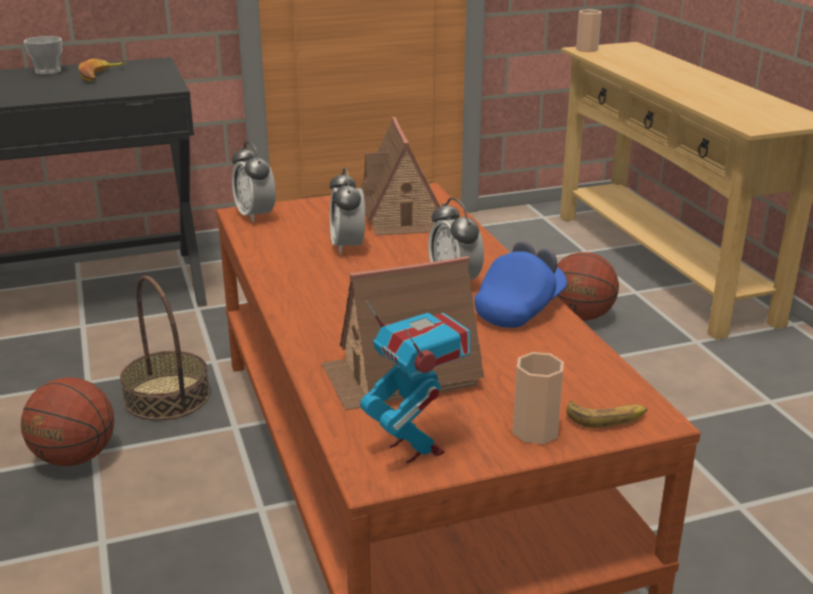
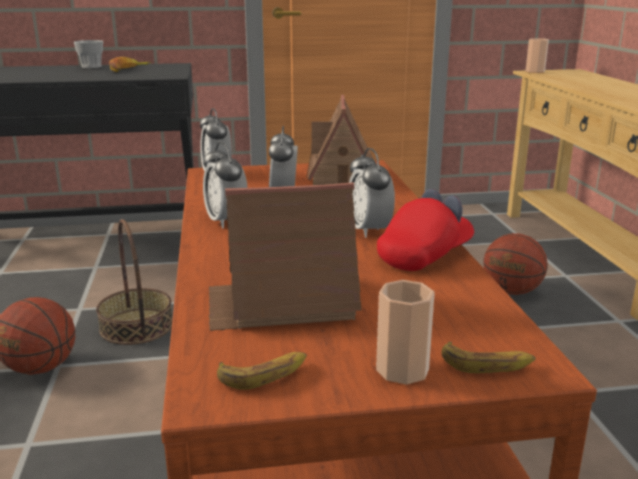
camera: 10 degrees right, 5 degrees down
(299, 282) = (226, 221): none -> alarm clock
(415, 448) = (264, 374): toy robot -> banana
(520, 309) = (424, 256): blue cap -> red cap

